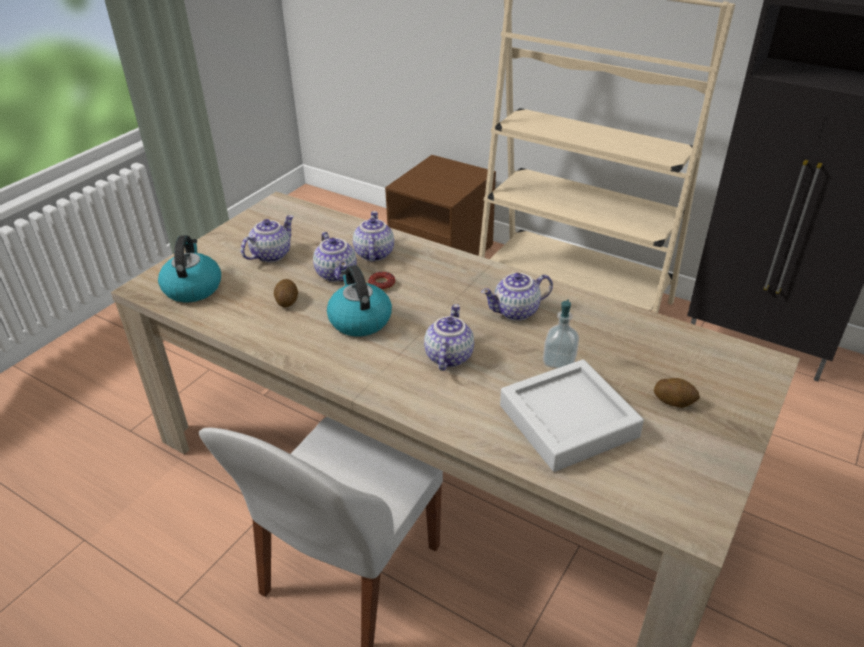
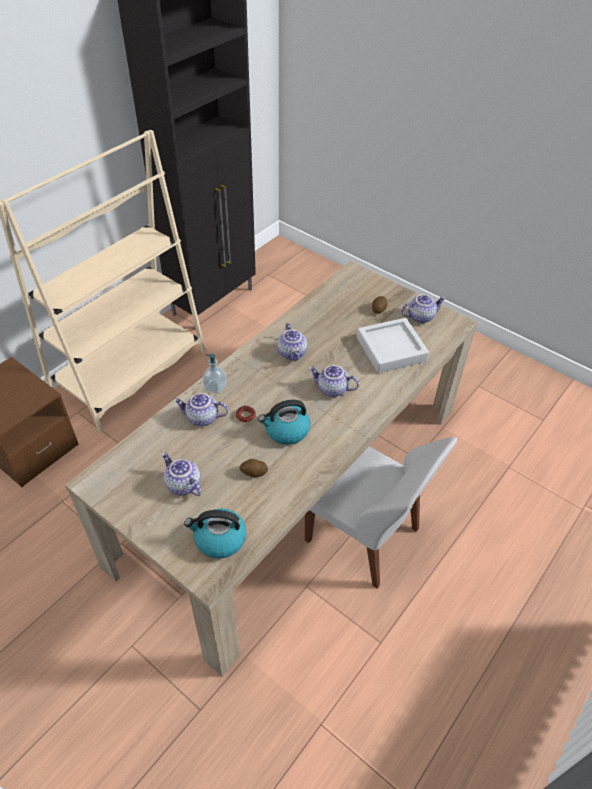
camera: 85 degrees left, 10 degrees up
(337, 274) = (225, 441): teapot -> teapot (420, 316)
(559, 361) = (342, 343): soap dispenser -> soap dispenser (215, 387)

